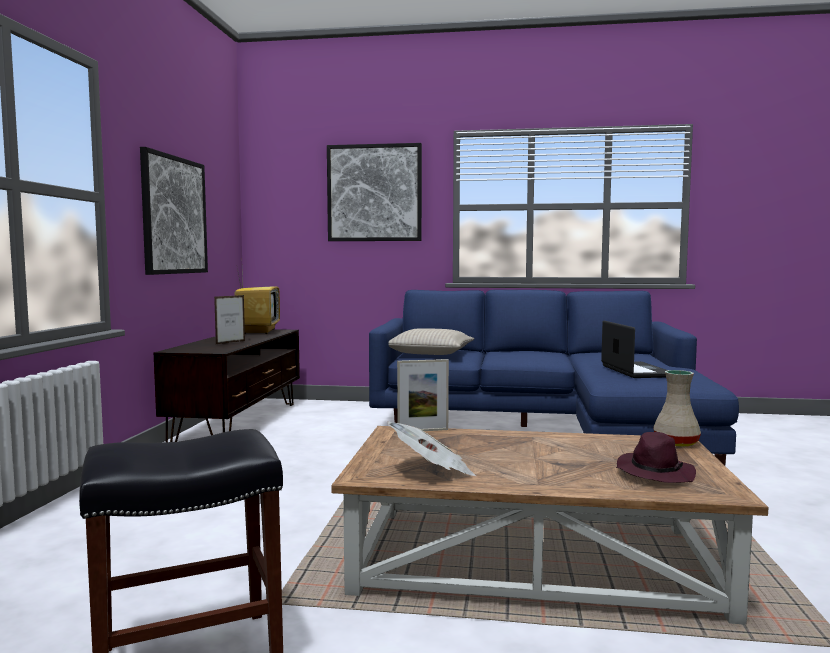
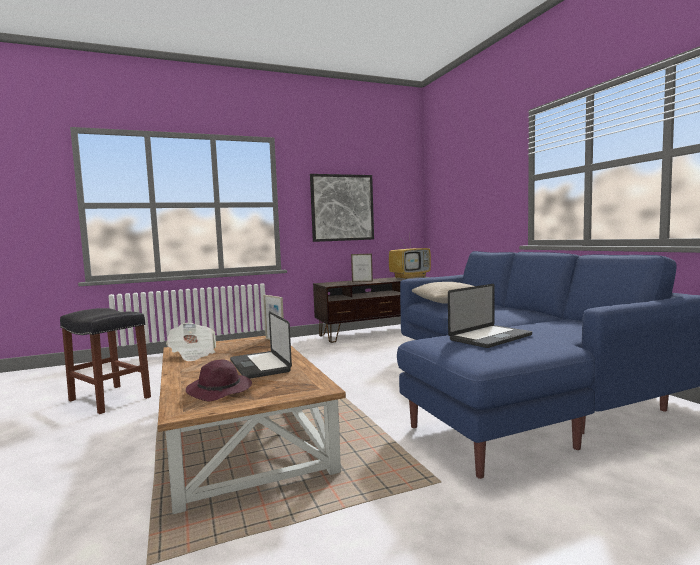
camera: 60 degrees right, 0 degrees up
(374, 193) = (482, 175): picture -> none
(556, 450) = (259, 366): none -> laptop
(677, 443) = (315, 388): beige vase -> none

